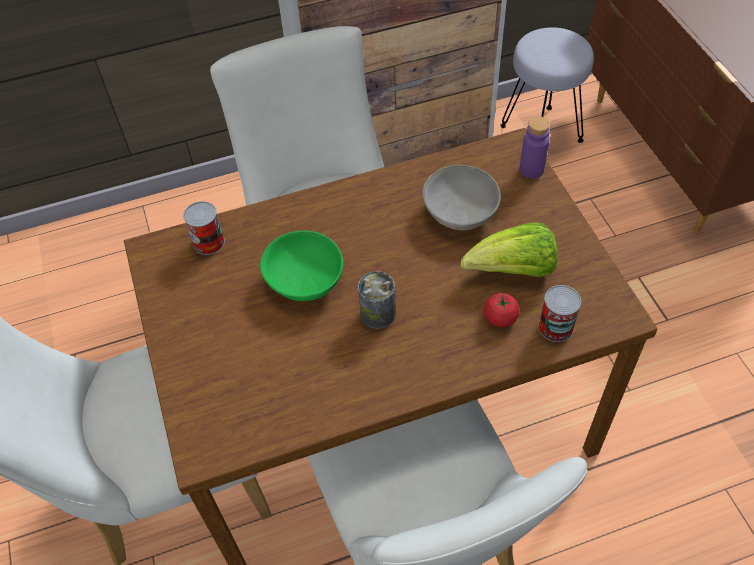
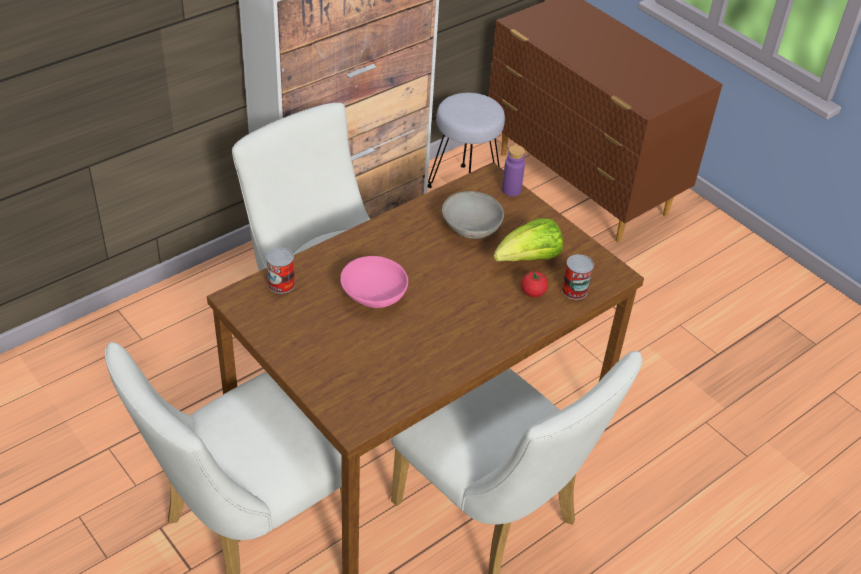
camera: 25 degrees left, 10 degrees down
(305, 279) = (374, 295): green bowl -> pink bowl
(378, 313) = (442, 307): can -> none

